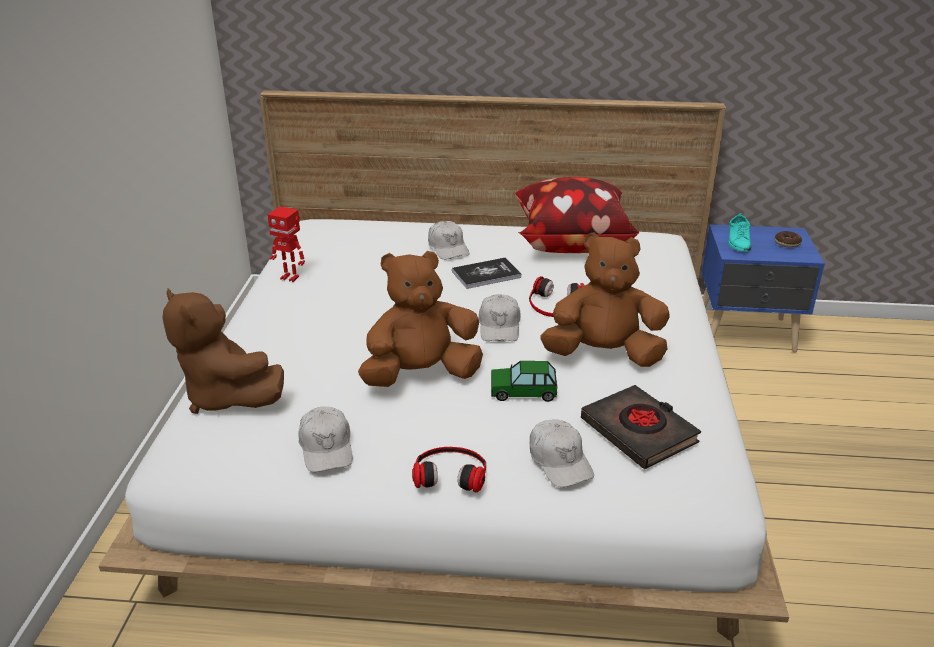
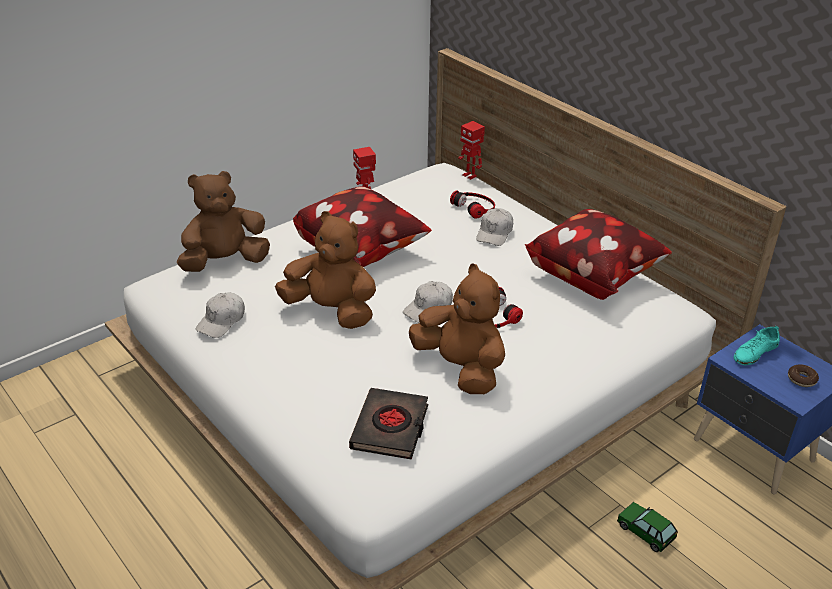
camera: 45 degrees right, 5 degrees up
(227, 396) = (225, 262): brown plush toy -> brown plush toy turned 60 degrees clockwise
(347, 218) = (470, 175): none -> toy robot
(358, 315) = (360, 251): none -> pillow
(450, 472) = (255, 376): headphones -> headphones (475, 207)
(486, 274) = (485, 267): book -> none
(523, 391) = (369, 357): toy car -> toy car (645, 531)
(560, 461) = (317, 411): white cap -> none

